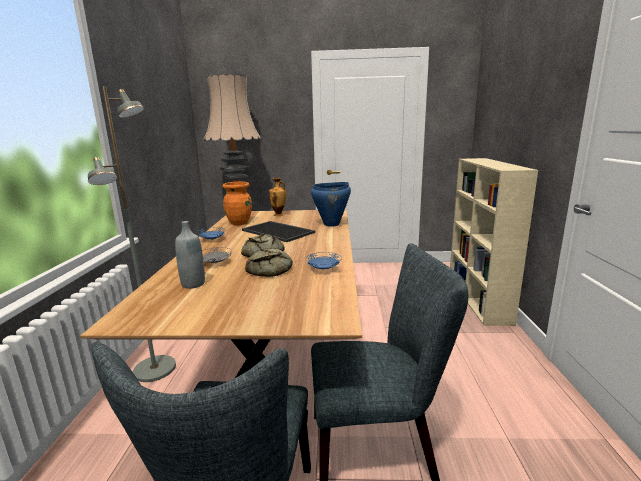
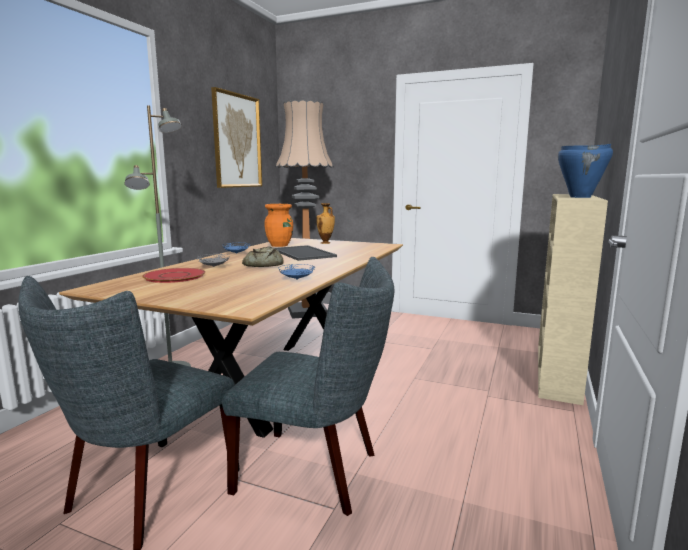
camera: 20 degrees right, 5 degrees down
(164, 116) = (237, 141): none -> picture
(193, 284) = (175, 276): grey bottle -> red plate
(271, 269) = (252, 275): bread -> none
(332, 224) = (364, 253): blue cooking pot -> blue cooking pot (580, 197)

